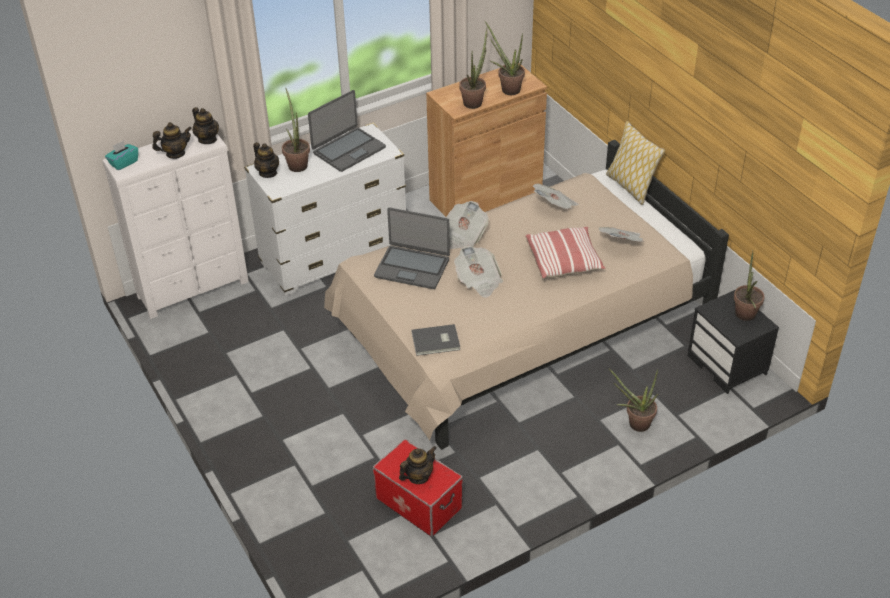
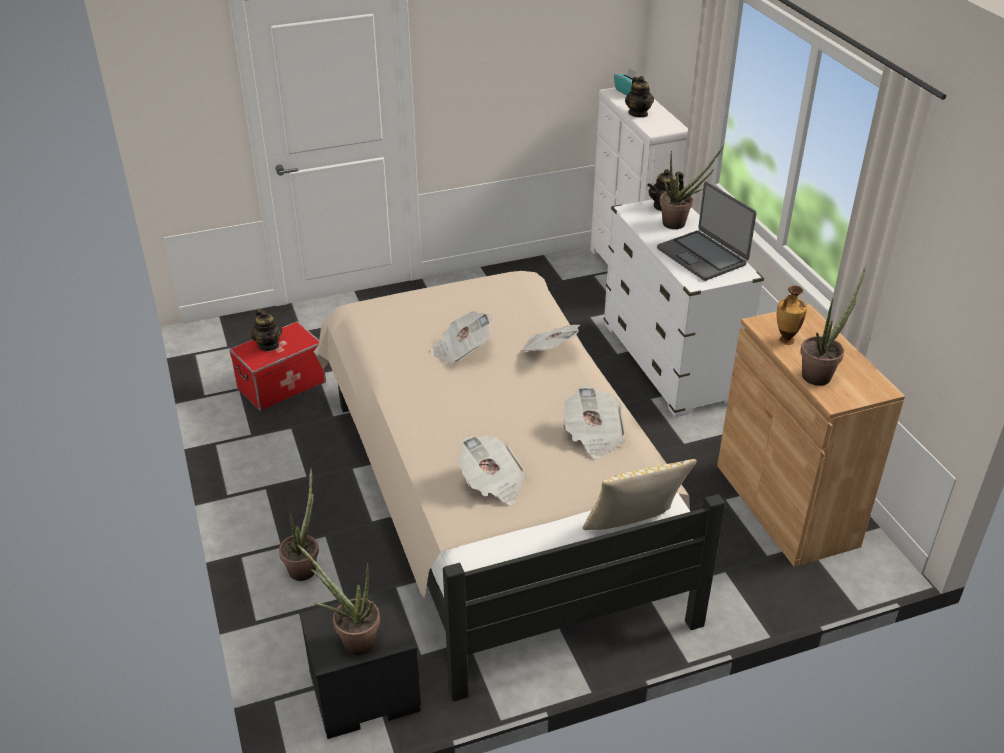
camera: 100 degrees right, 5 degrees down
(207, 139) = (661, 128): teapot -> none
(412, 267) = (503, 309): laptop -> none
(436, 342) = (375, 312): grey book -> none
(474, 101) = (785, 340): potted plant -> vase
(564, 261) = (473, 423): pillow -> none

